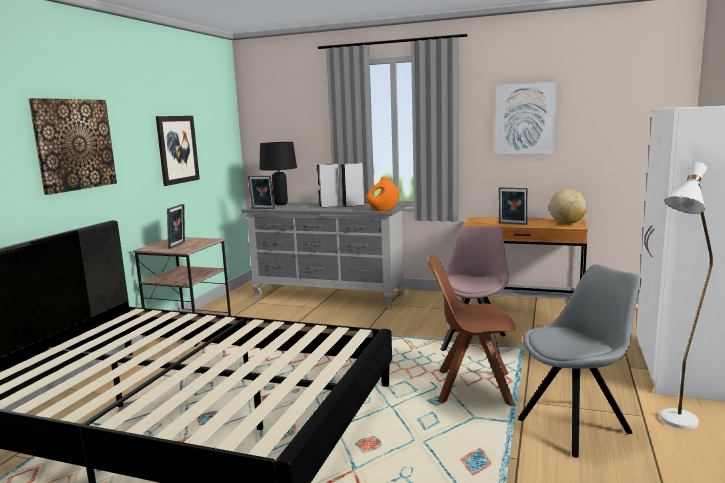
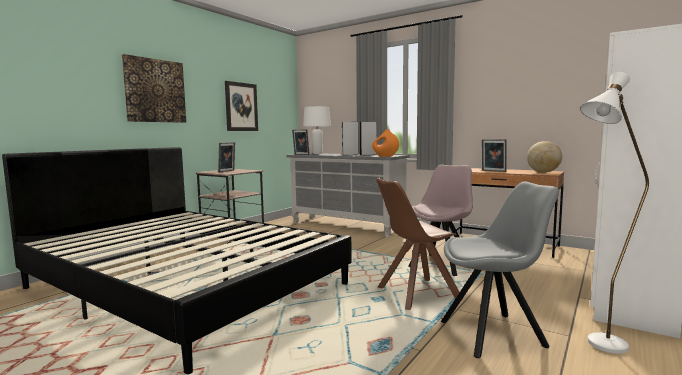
camera: 15 degrees right, 5 degrees down
(281, 204) = (317, 153): black table lamp -> white table lamp
(471, 387) = (416, 294): brown chair -> brown chair turned 45 degrees counterclockwise
(525, 119) = (511, 84): picture -> none

